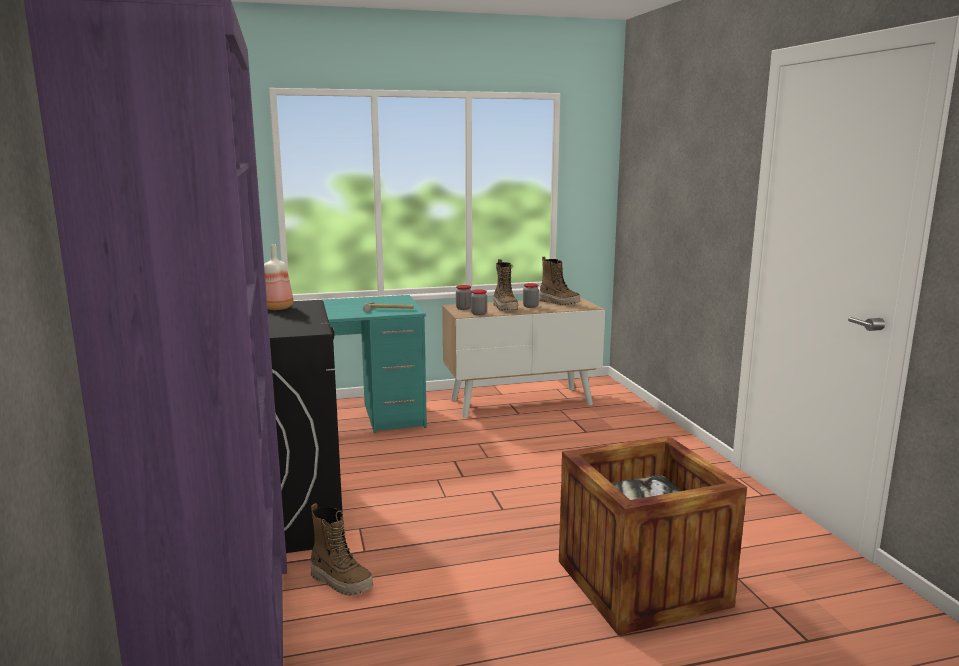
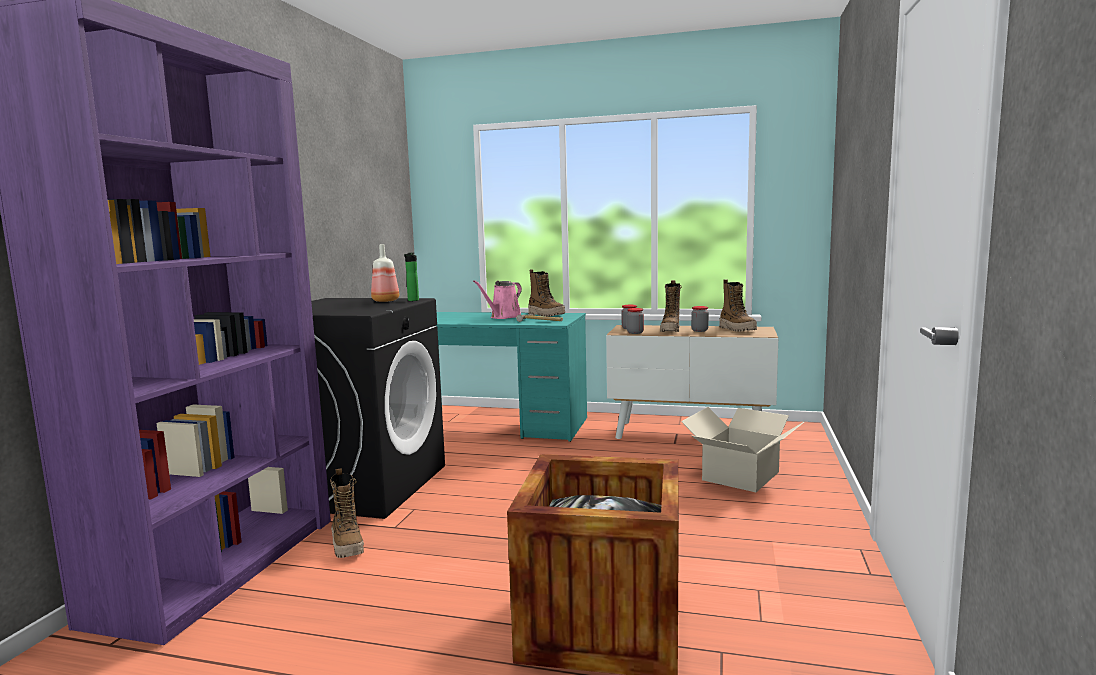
camera: 30 degrees right, 5 degrees down
(310, 305) = (412, 300): none -> bottle
(335, 306) = (503, 317): none -> pink watering can
(376, 300) = (546, 315): none -> boot
(603, 435) = (741, 476): none -> cardboard box

